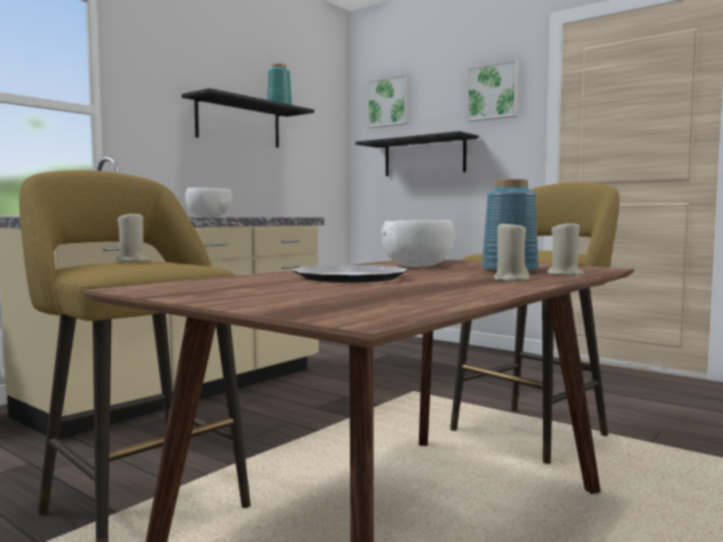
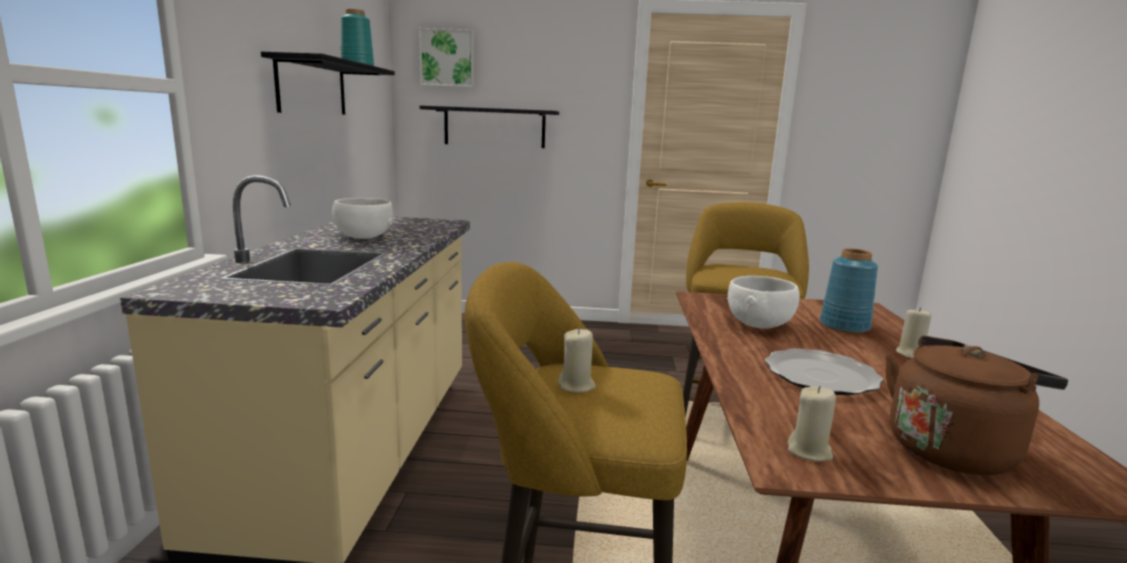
camera: 35 degrees left, 10 degrees up
(297, 297) = (953, 449): none -> brown kettle
(493, 92) = (577, 68): picture -> none
(565, 274) = (896, 330): beige candle -> beige candle (809, 451)

